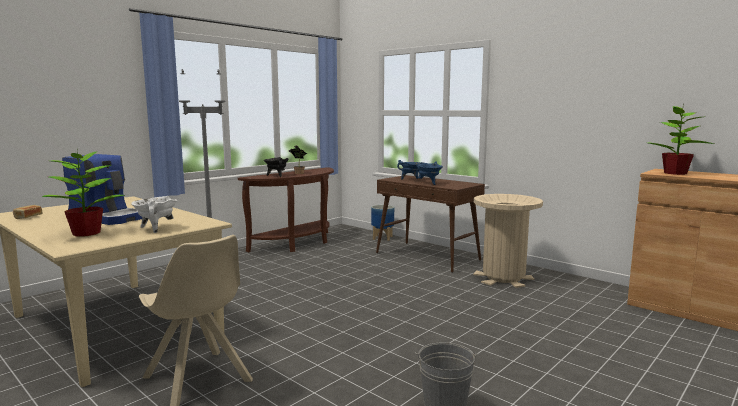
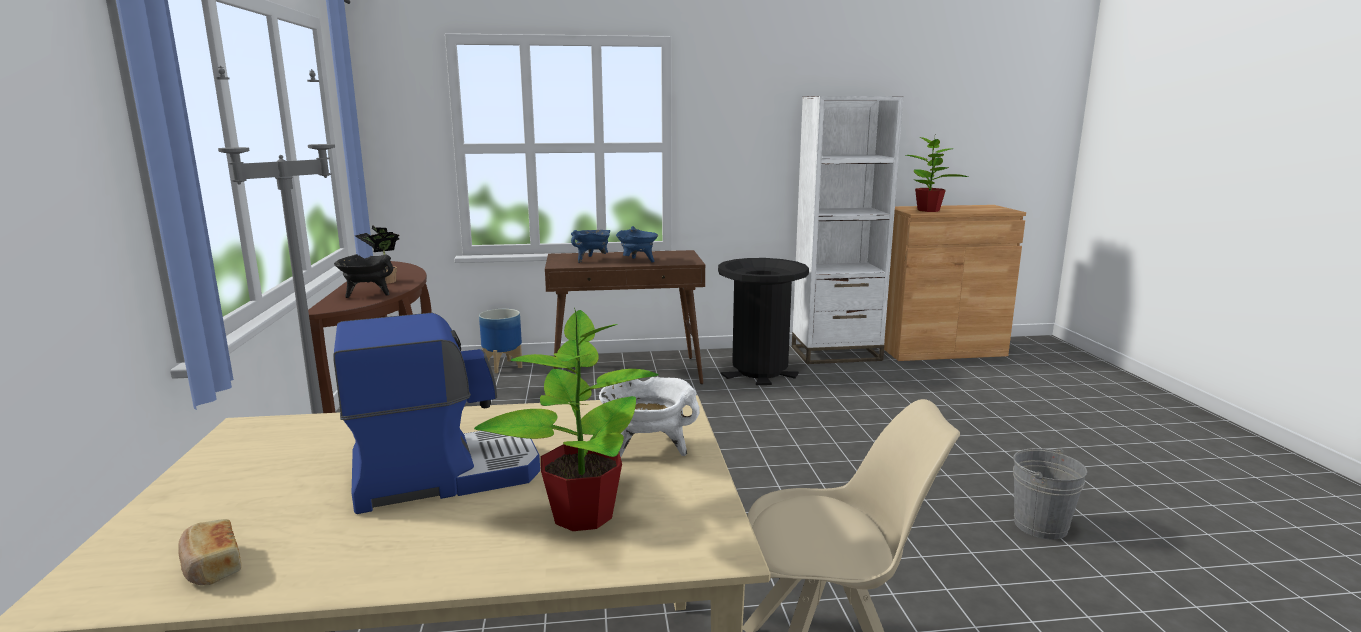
camera: 50 degrees left, 5 degrees up
(503, 277) = (759, 371): beige trash can -> black trash can
(587, 286) = (836, 353): none -> white bookcase

